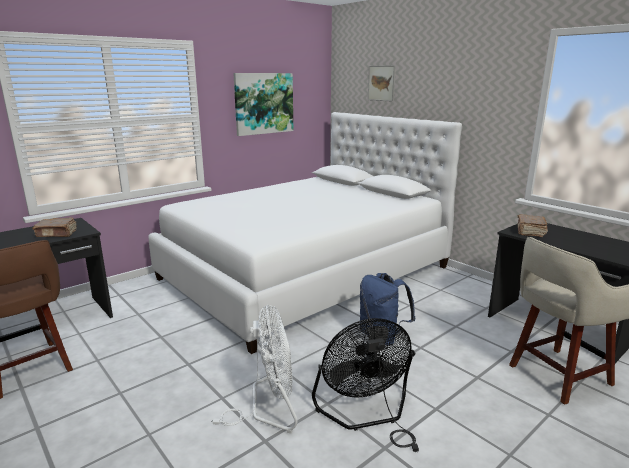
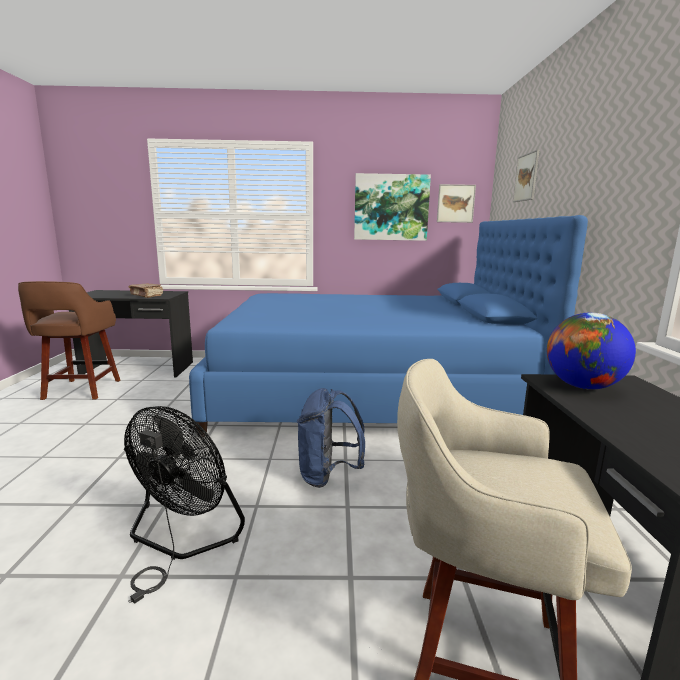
camera: 40 degrees right, 5 degrees down
(267, 403) = (132, 478): white fan -> none
(306, 273) = (368, 393): white bed -> blue bed
(309, 97) = (455, 203): none -> picture
(530, 231) = (583, 387): brown book -> globe

